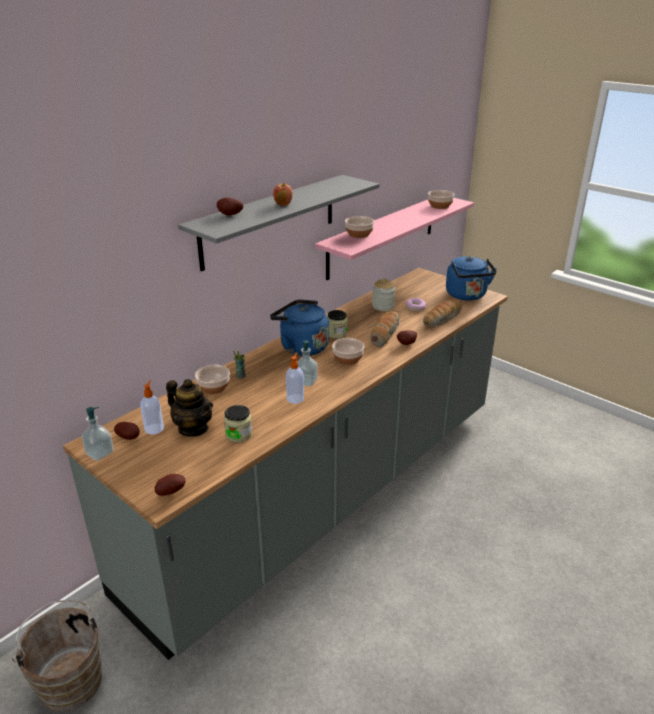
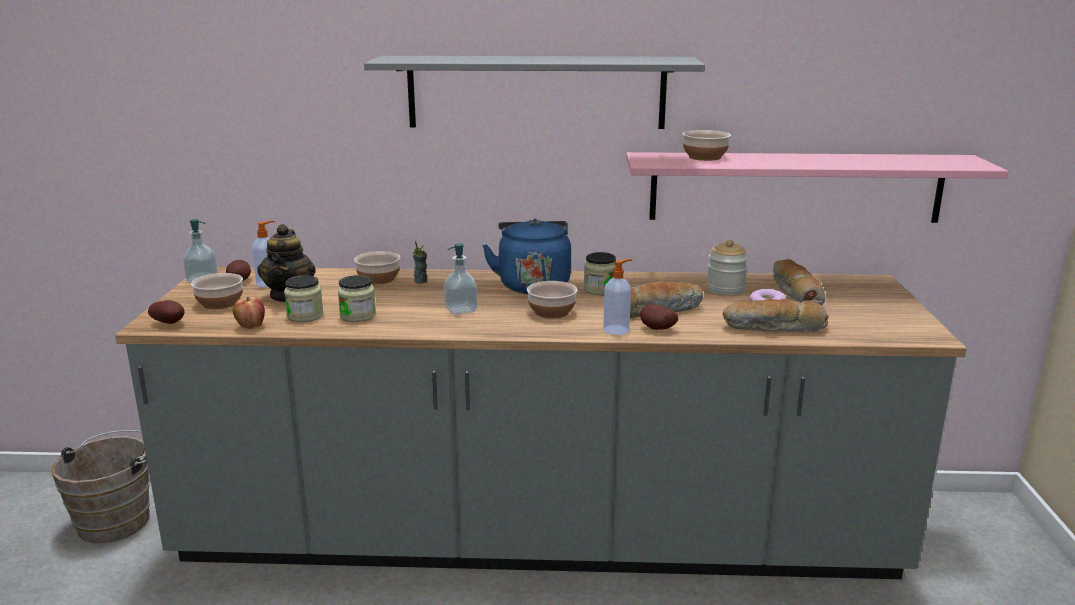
camera: 50 degrees right, 10 degrees down
(229, 215) = (442, 57): potato -> none
(266, 416) = (358, 316): none -> jar
(283, 204) = (520, 59): apple -> apple (251, 327)
(295, 398) = (416, 316): soap dispenser -> soap dispenser (617, 330)
(409, 295) = (794, 292): none -> bread
(440, 206) = (926, 162): bowl -> bowl (220, 303)
(467, 296) = (887, 323): blue kettle -> none

